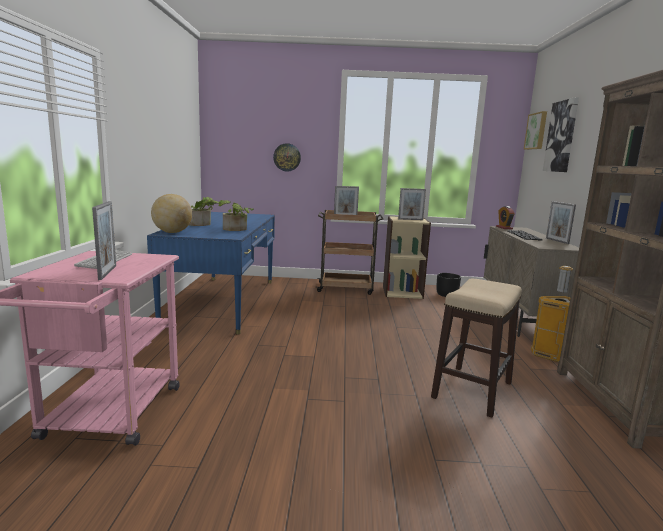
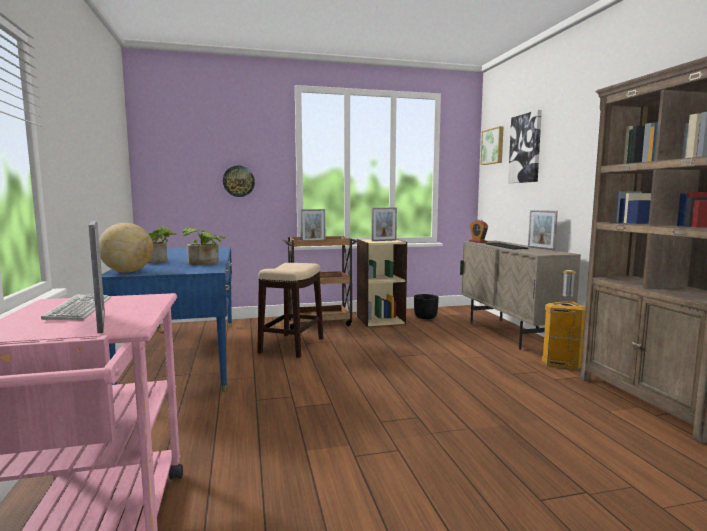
camera: 15 degrees left, 5 degrees down
(472, 390) = (519, 412): stool -> stool (291, 345)

